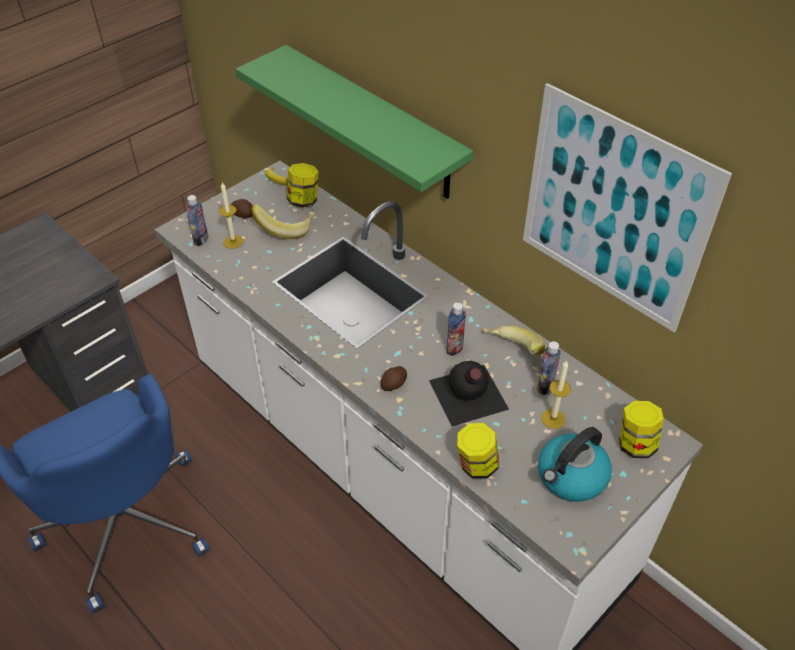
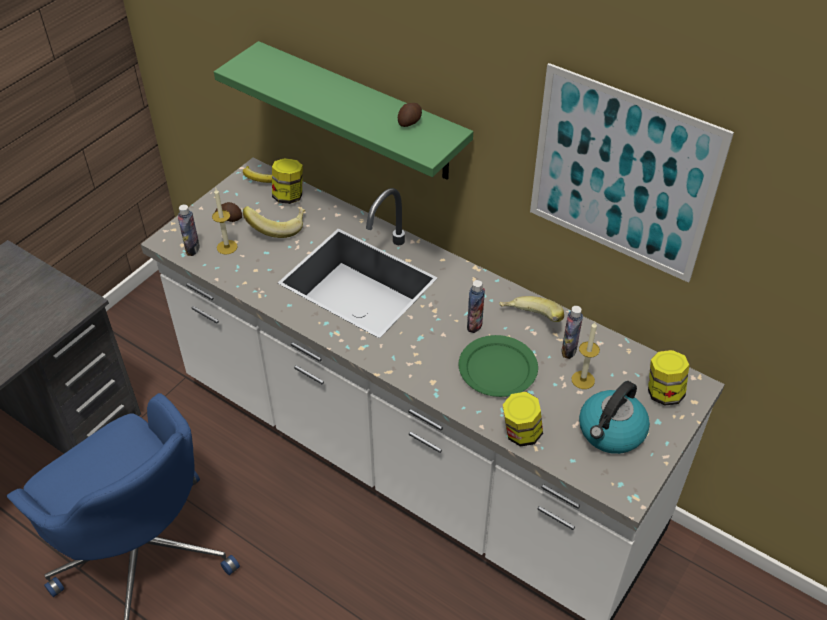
camera: 10 degrees left, 0 degrees up
(394, 384) = (424, 368): potato -> potato (410, 122)
(467, 395) = (497, 369): black bottle -> green plate

